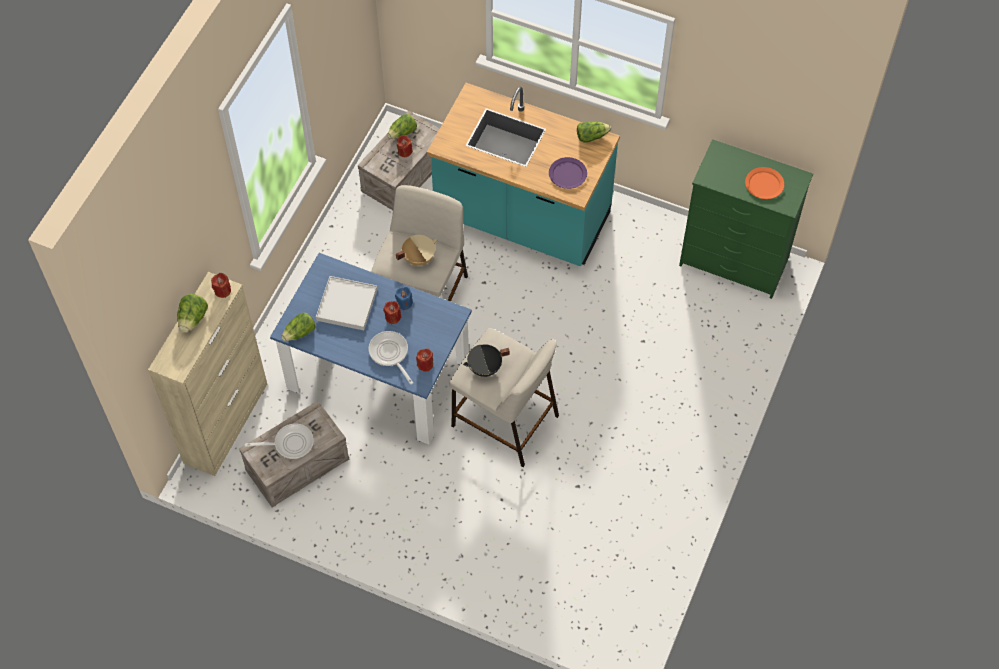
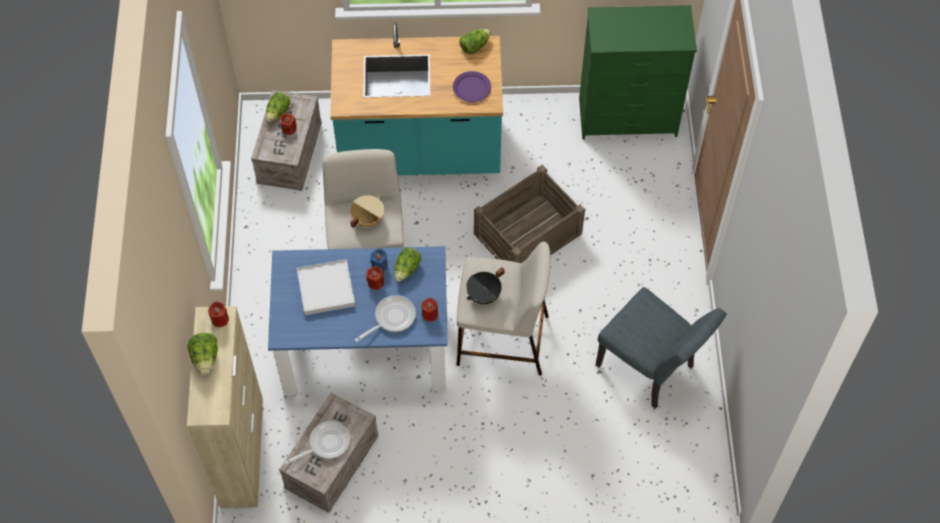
camera: 25 degrees left, 0 degrees up
(300, 333) = (295, 333): lettuce -> lettuce (407, 269)
(390, 354) = (392, 318): frying pan -> frying pan turned 105 degrees clockwise
(580, 333) = (528, 234): none -> crate
(627, 505) = (651, 370): none -> grey chair
(764, 184) = (654, 30): orange plate -> none

